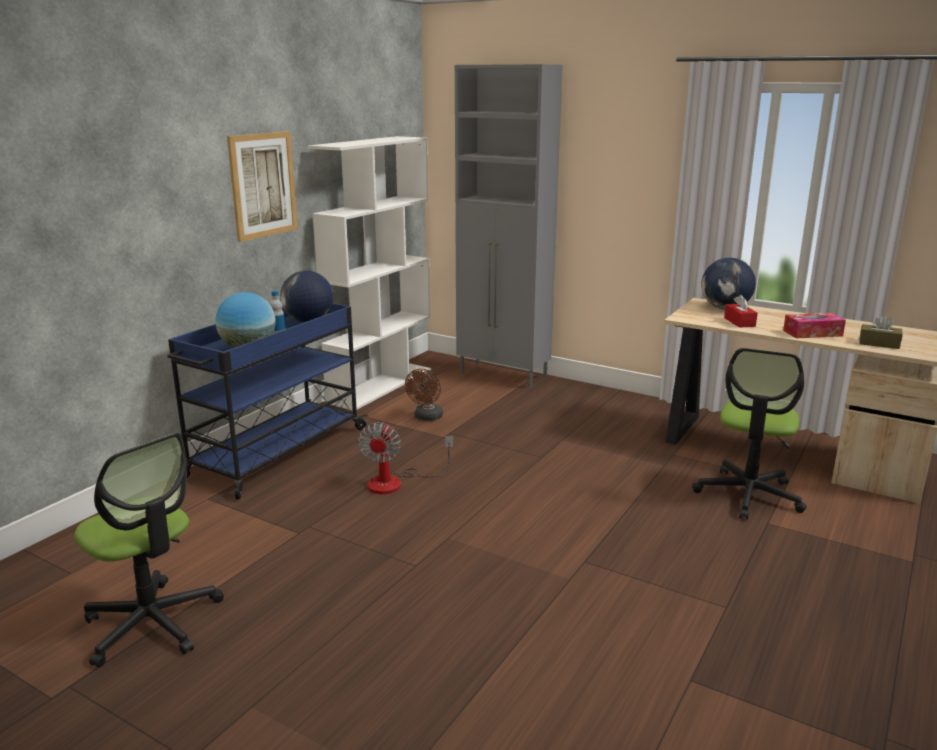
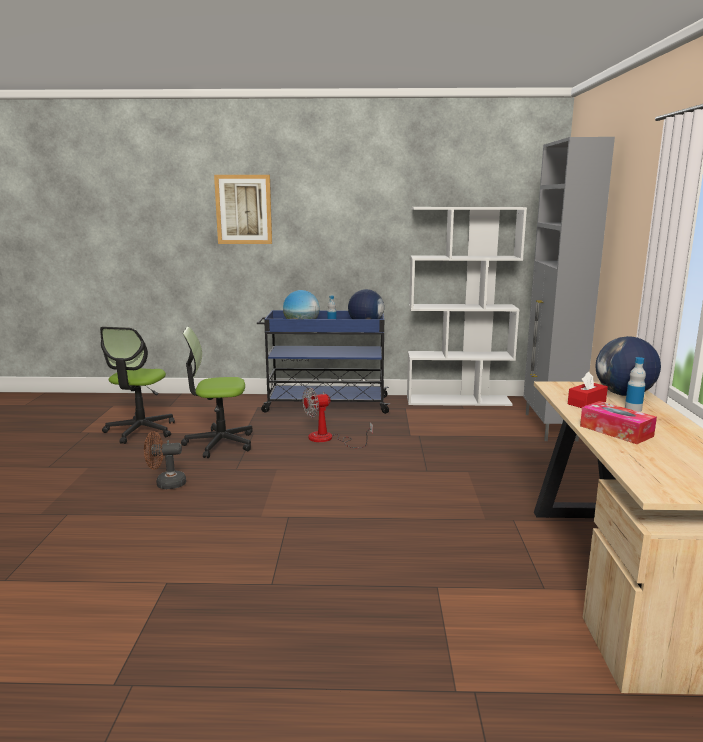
camera: 60 degrees right, 5 degrees down
(263, 185) = (368, 230): picture -> picture (243, 209)
(427, 417) = (431, 424): brown fan -> brown fan (166, 484)
(748, 495) = (482, 569): office chair -> office chair (219, 443)
(763, 316) = (633, 409): none -> bottle
(879, 344) = (645, 462): brown tissue box -> none

